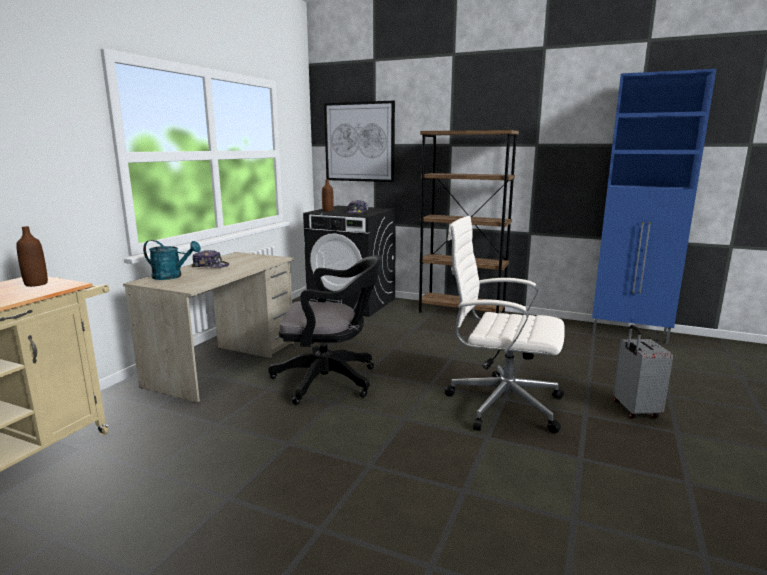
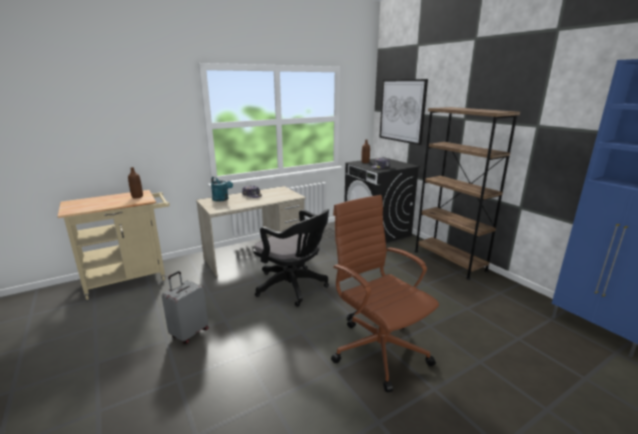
camera: 35 degrees right, 5 degrees up
(500, 404) = (378, 349): white office chair -> brown office chair
(634, 410) = (486, 406): grey suitcase -> grey suitcase (189, 333)

